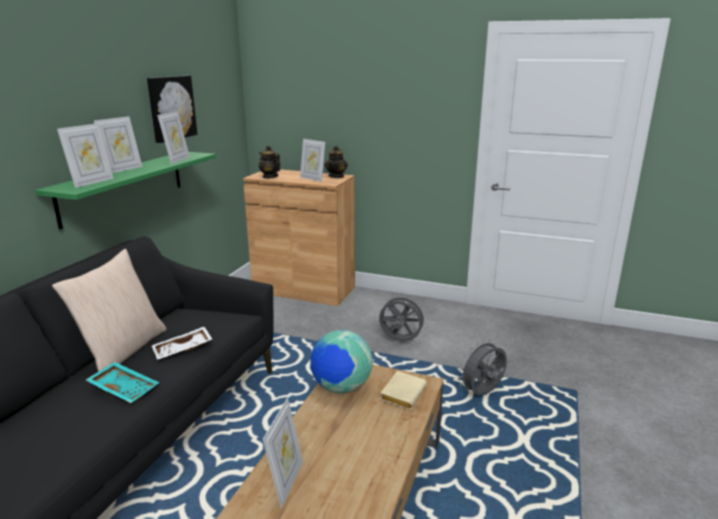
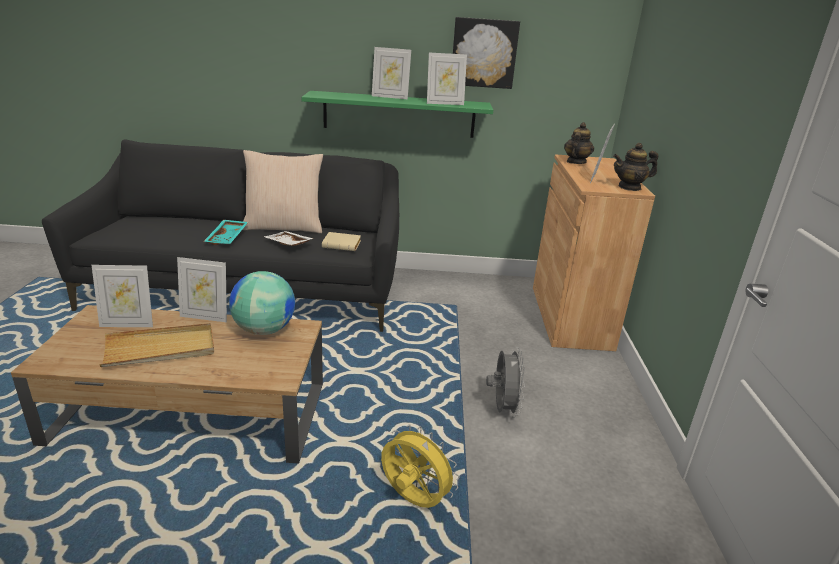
camera: 70 degrees right, 5 degrees up
(91, 182) = (339, 96): picture frame -> picture frame (205, 317)
(354, 453) = (160, 349): none -> beige tray
(402, 393) = (260, 365): beige book -> beige book (343, 245)
(482, 394) = (413, 500): grey fan -> yellow fan

